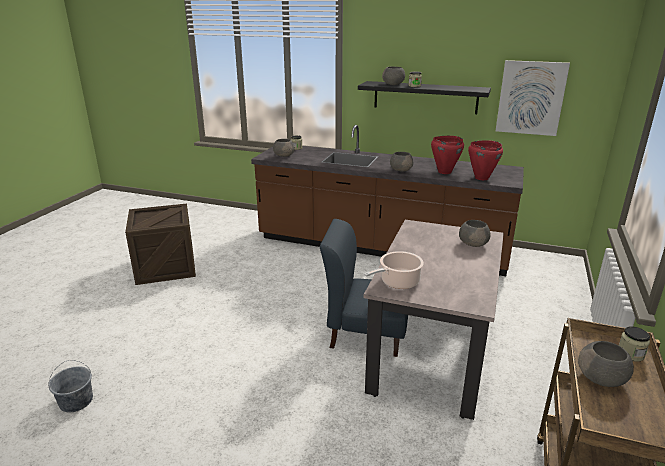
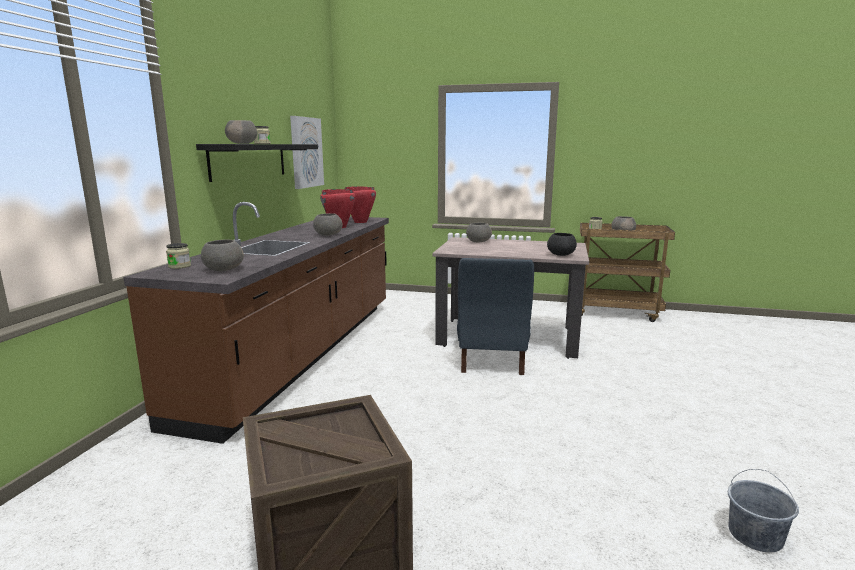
camera: 95 degrees left, 10 degrees down
(398, 282) = (561, 255): cooking pot -> black bowl

